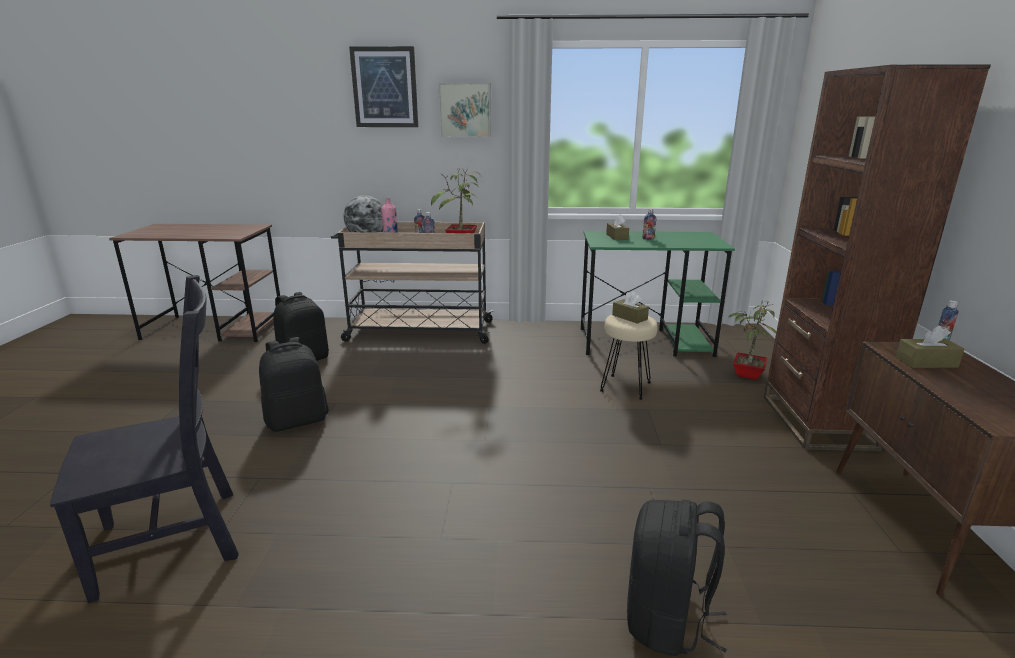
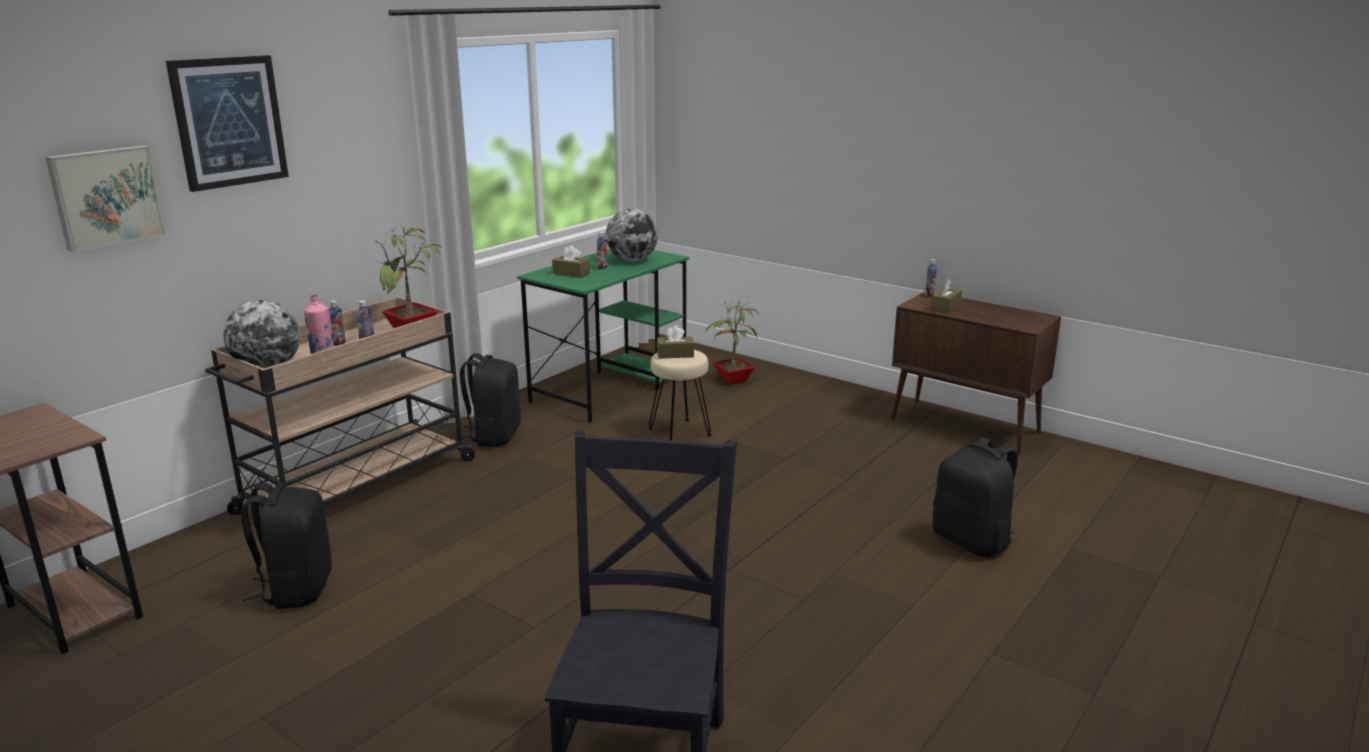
camera: 55 degrees left, 0 degrees up
(297, 420) = (477, 630): black backpack -> black backpack (493, 436)
(465, 110) = (347, 142): picture -> picture (105, 197)
(682, 240) = (632, 260): none -> globe
(817, 422) = (829, 393): brown bookcase -> none

